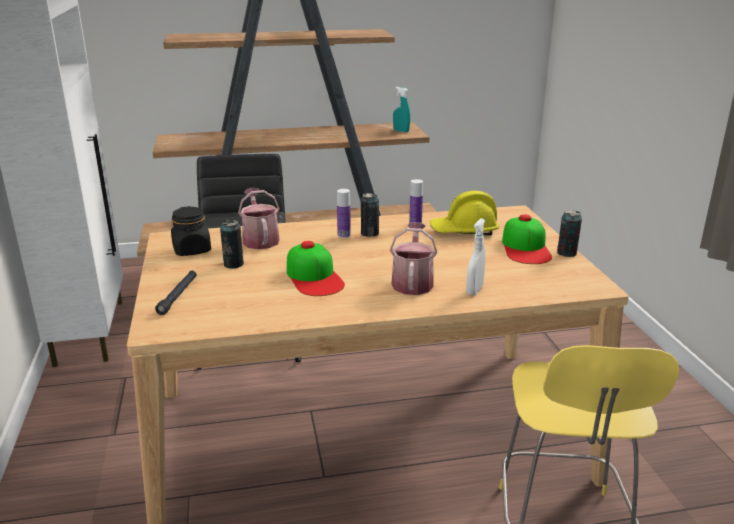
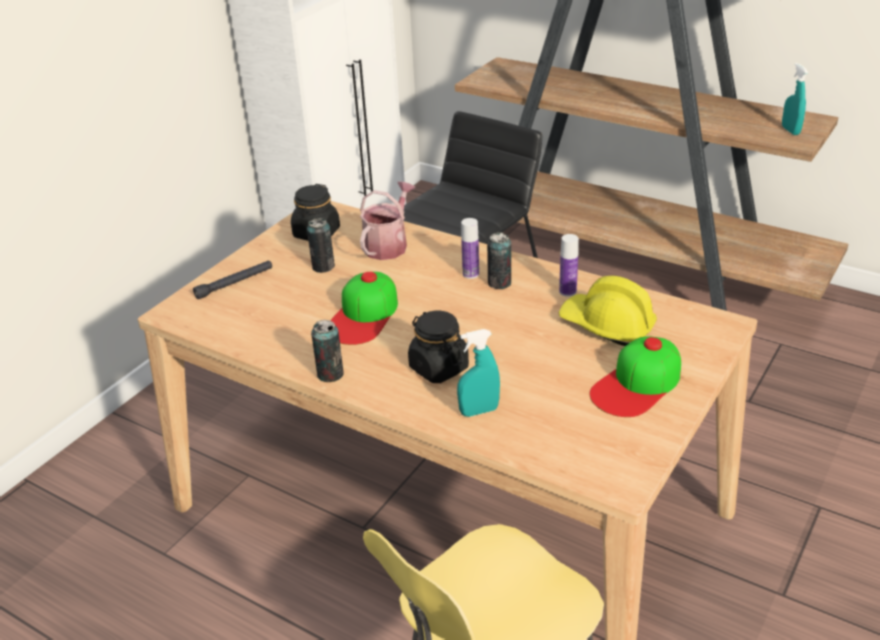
camera: 45 degrees right, 10 degrees up
(412, 282) = (438, 368): watering can -> black jar
(474, 290) = (479, 411): white spray bottle -> turquoise spray bottle
(566, 253) = (673, 417): can -> can (330, 374)

